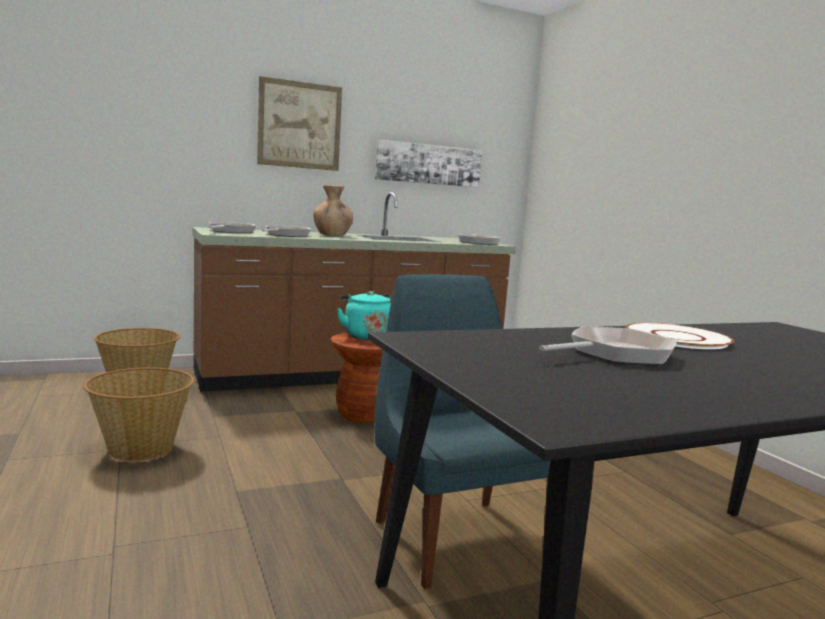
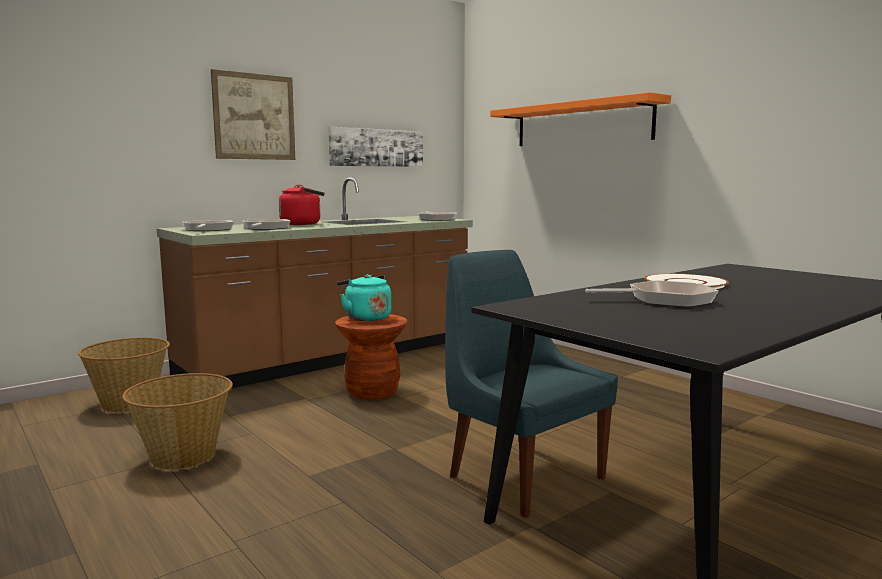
camera: 15 degrees left, 0 degrees up
(332, 235) = (303, 224): brown vase -> red kettle
(615, 354) = (664, 300): frying pan -> frying pan turned 45 degrees clockwise
(647, 147) = (581, 124): none -> orange shelf

